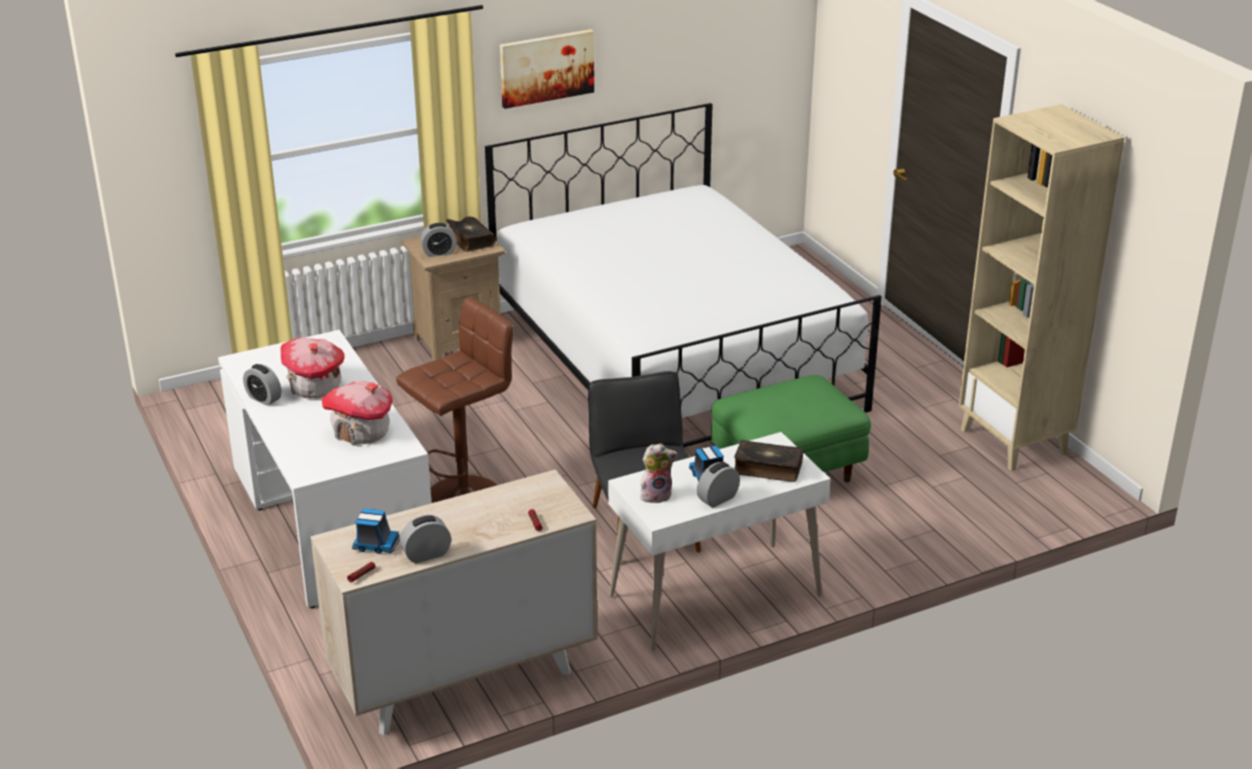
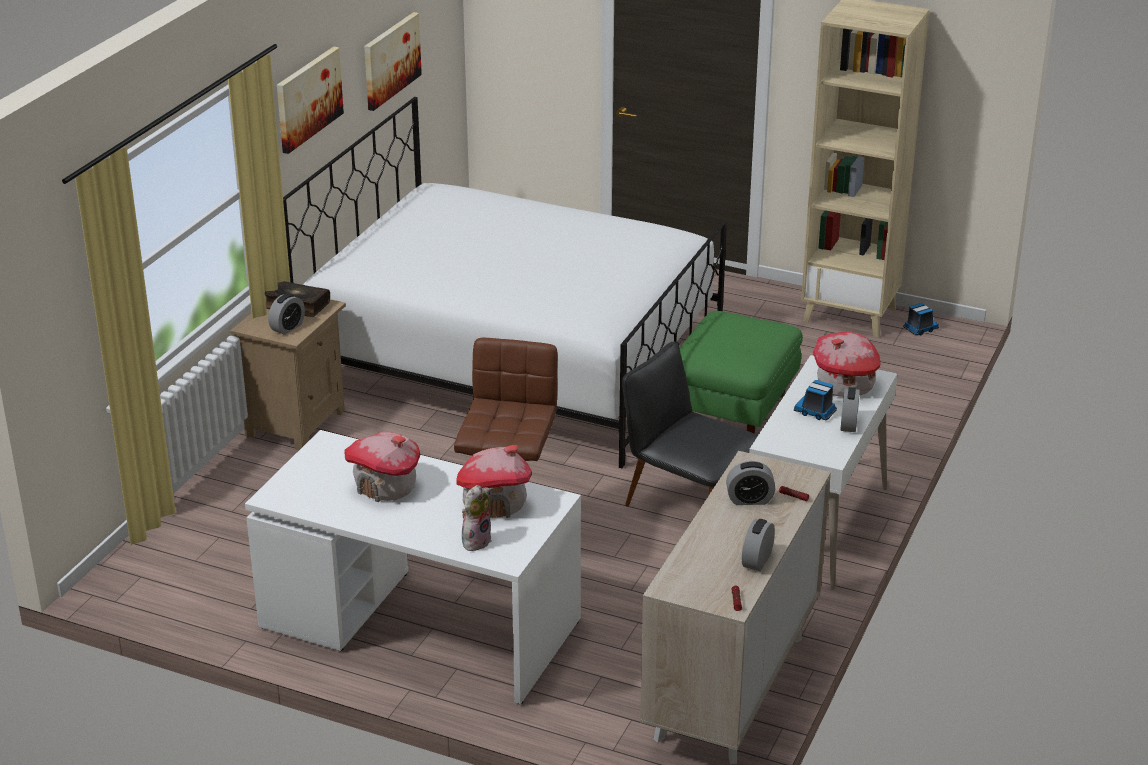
camera: 40 degrees left, 0 degrees up
(264, 398) = (357, 518): alarm clock -> alarm clock (749, 500)
(375, 544) = (705, 574): toy truck -> toy truck (920, 329)
(656, 495) = (802, 442): plush toy -> plush toy (476, 540)
(682, 61) = (390, 60): none -> picture
(767, 468) = (845, 386): book -> toy house

